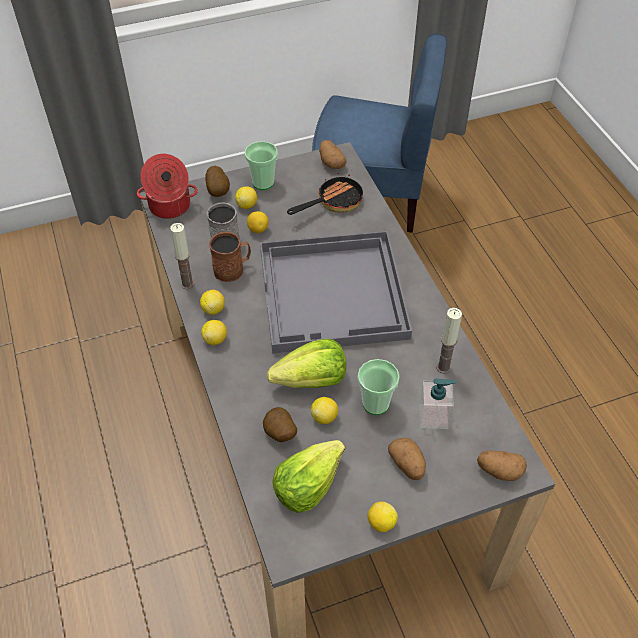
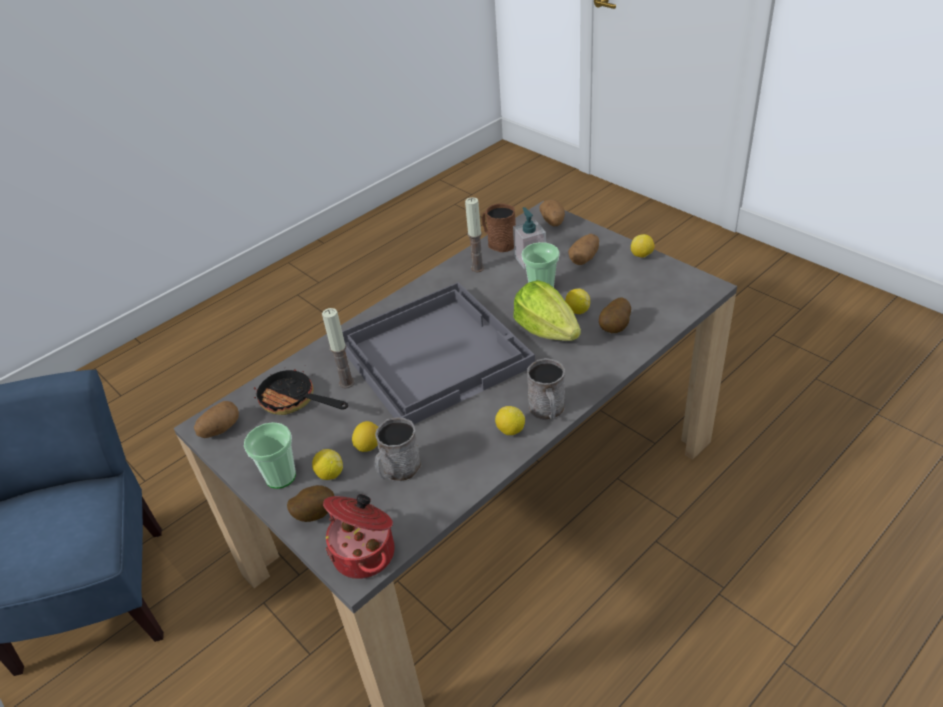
camera: 110 degrees left, 10 degrees down
(187, 284) = (488, 469): candle -> candle (346, 383)
(215, 339) = (548, 411): lemon -> grey mug
(232, 269) = (443, 440): brown mug -> brown mug (498, 242)
(307, 484) = (645, 297): lettuce -> none

